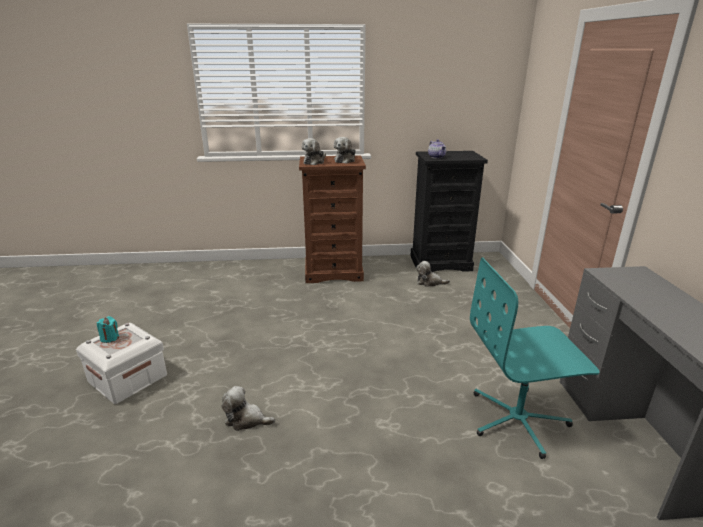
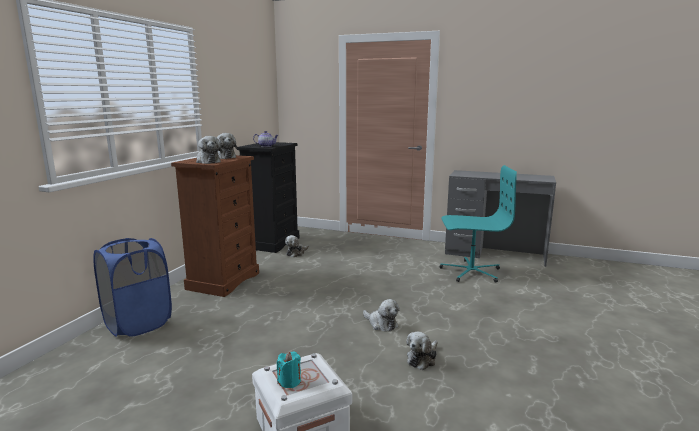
camera: 65 degrees left, 10 degrees down
(244, 270) = (138, 323): none -> blue laundry basket
(305, 376) = (381, 324): none -> plush toy
(518, 420) = (471, 272): turquoise office chair -> turquoise office chair turned 105 degrees counterclockwise

